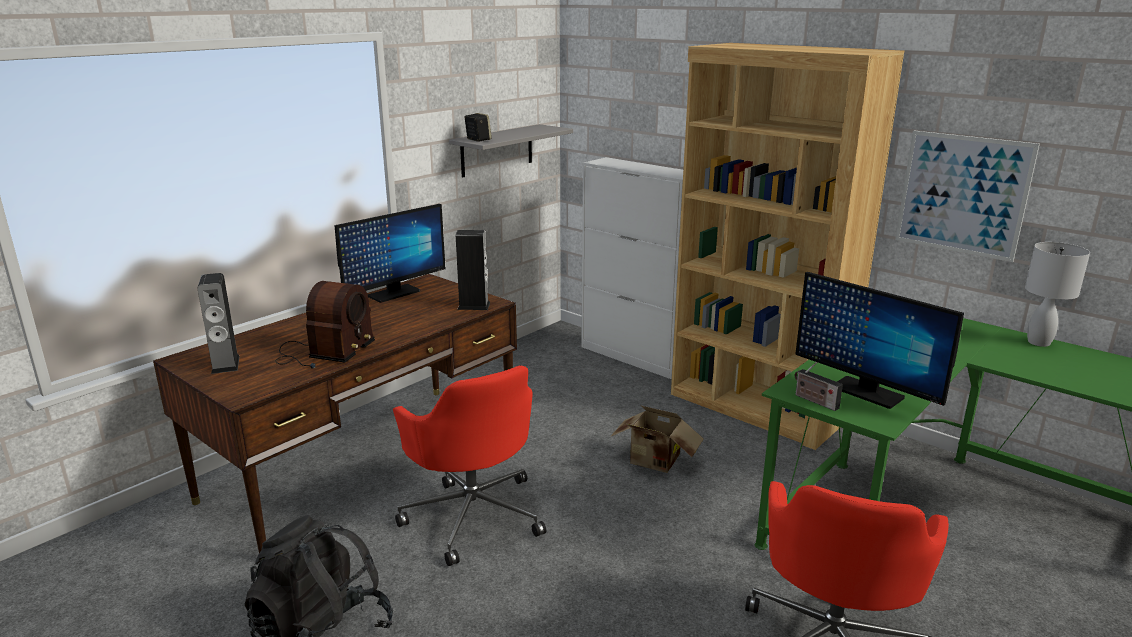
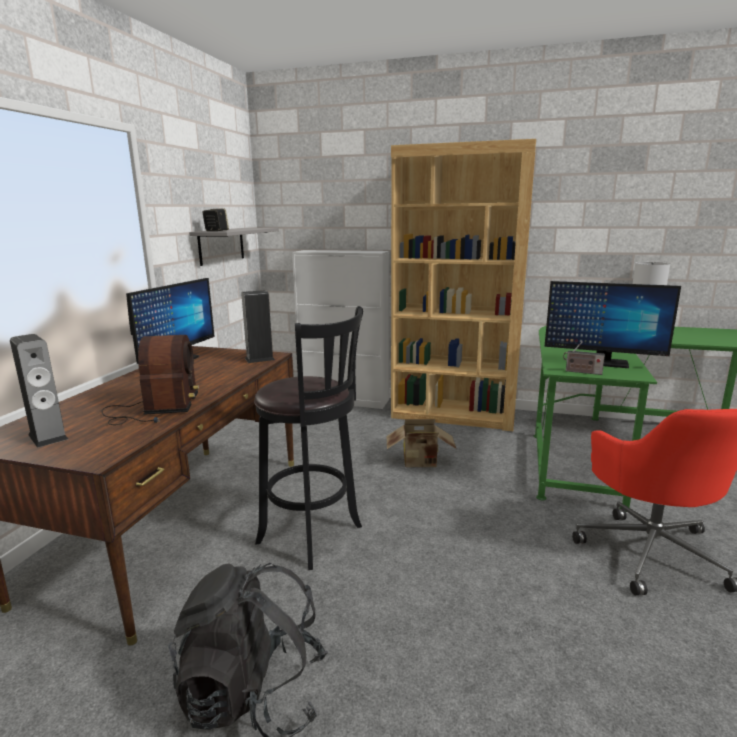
camera: 25 degrees left, 5 degrees down
(473, 514) = (314, 536): red office chair -> black stool
(962, 194) = (579, 240): picture -> none

